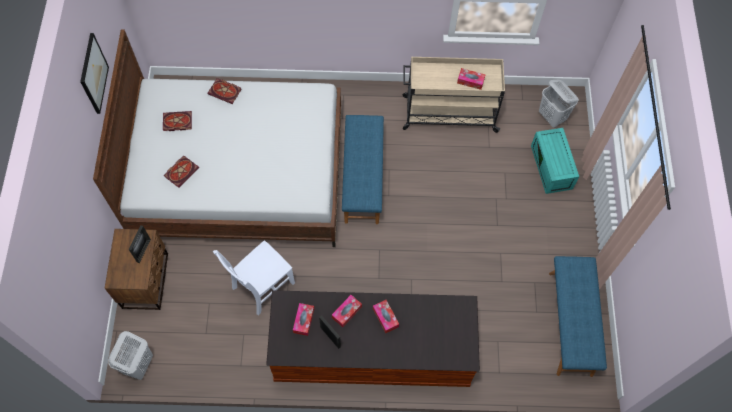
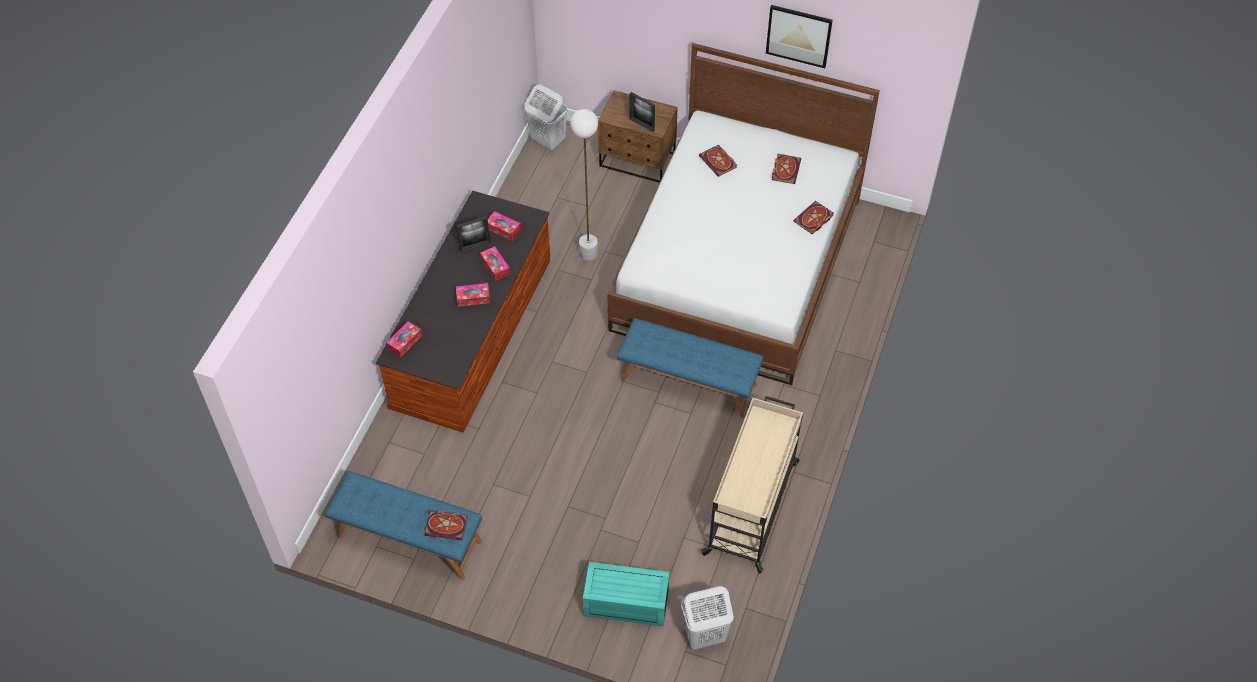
camera: 110 degrees right, 10 degrees down
(261, 286) = (588, 253): white chair -> white floor lamp
(470, 81) = (748, 477): tissue box -> tissue box (405, 342)
(577, 273) = (447, 525): none -> book

